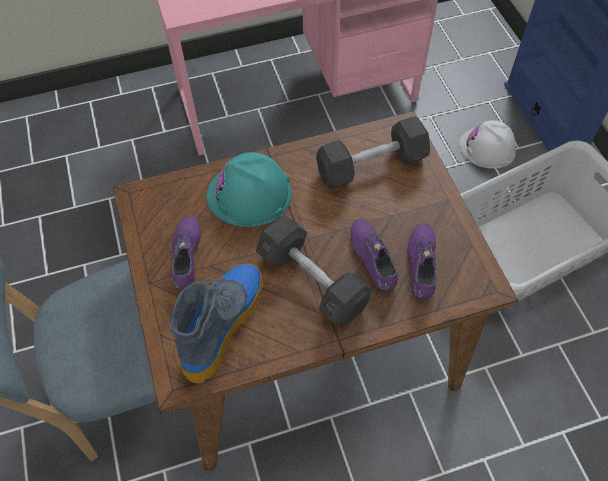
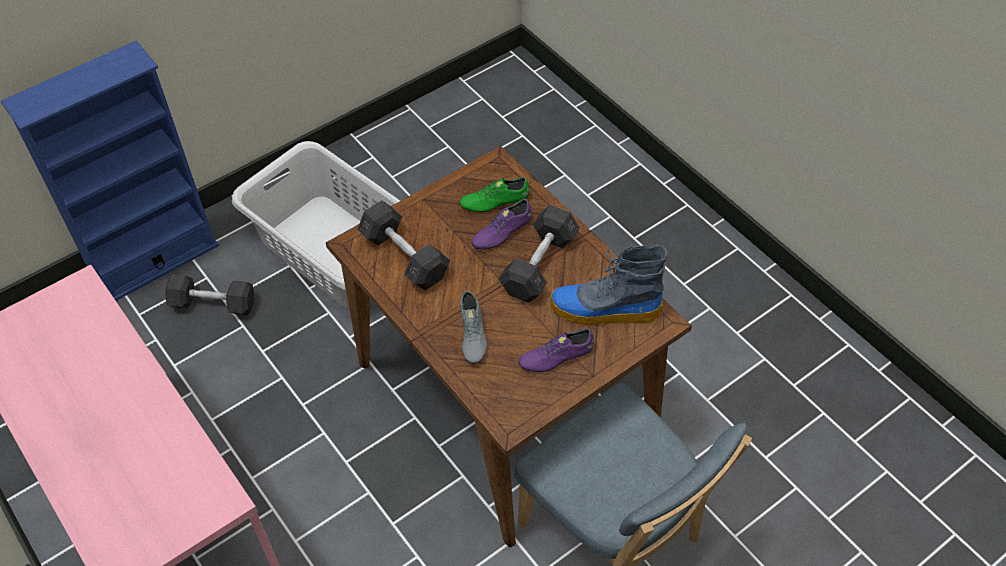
camera: 110 degrees left, 5 degrees down
(249, 195) = (472, 335): turquoise hard hat -> grey shoe
(422, 265) = (494, 202): purple shoe -> green shoe
(487, 148) = (213, 304): white hard hat -> grey dumbbell

